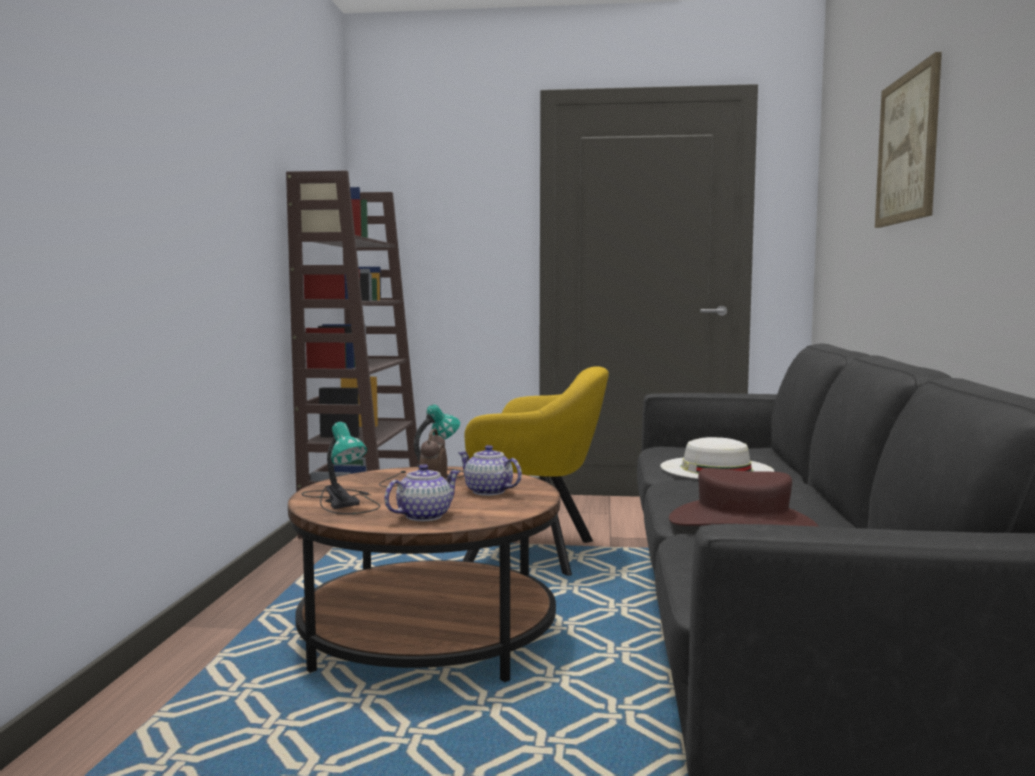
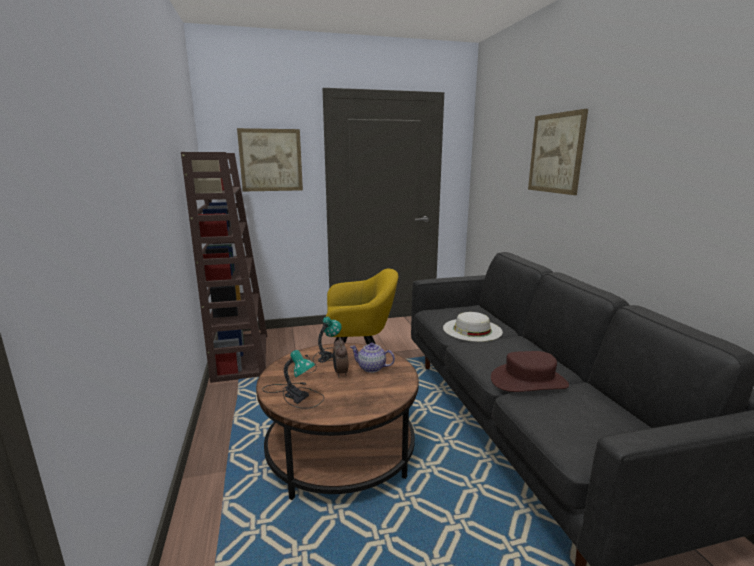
camera: 20 degrees left, 10 degrees up
(423, 516) = (357, 401): teapot -> none
(452, 206) = (271, 160): none -> picture

